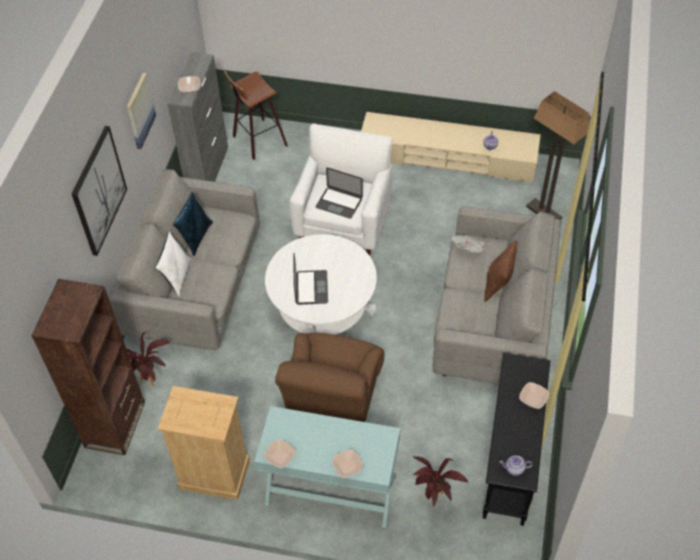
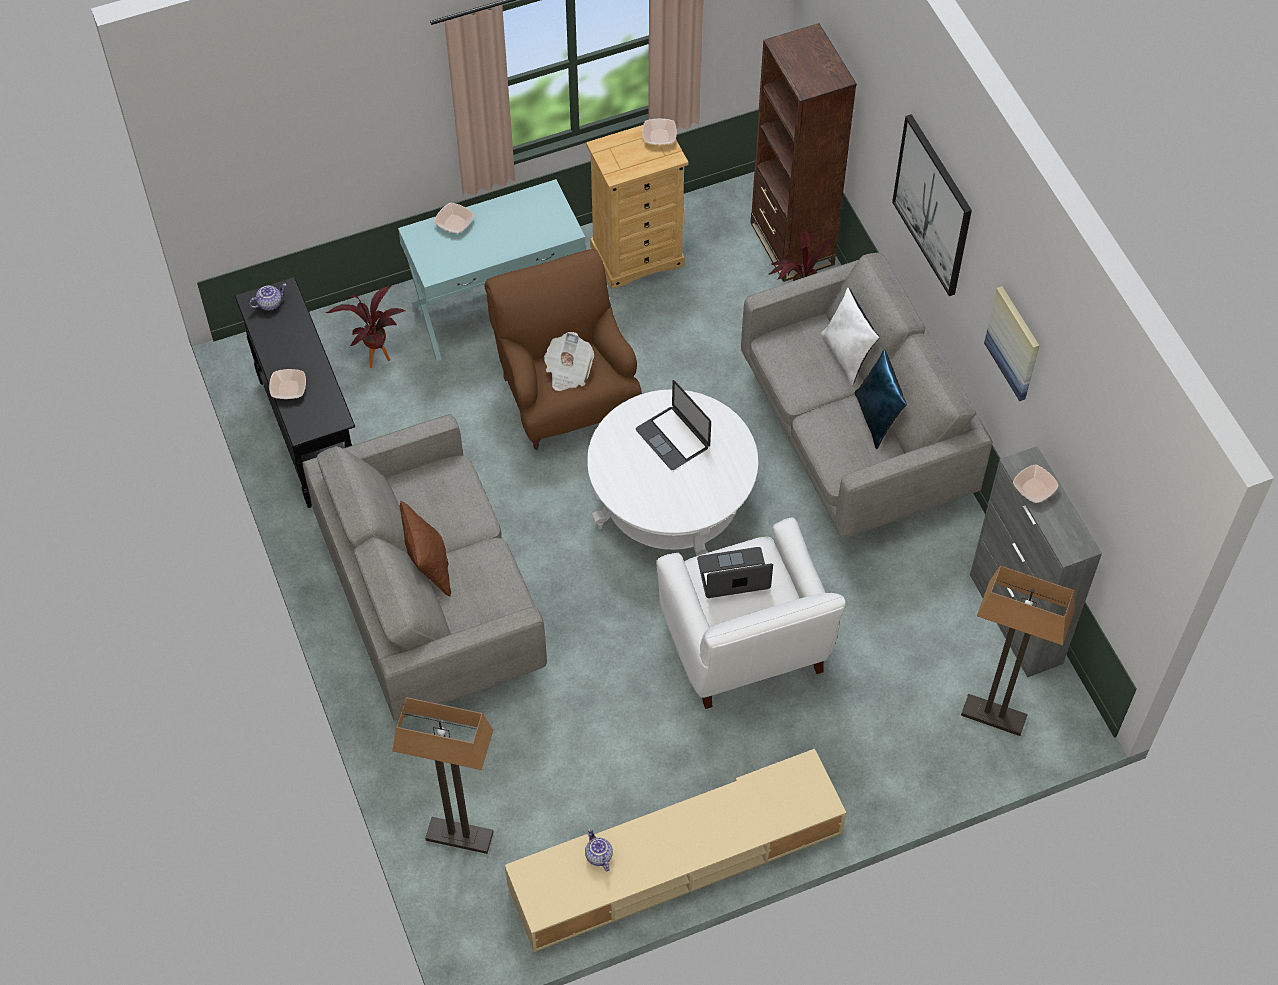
camera: 145 degrees right, 5 degrees up
(258, 141) = (994, 715): stool -> floor lamp
(280, 456) = (533, 196): bowl -> bowl (659, 136)
(468, 249) = (502, 600): newspaper -> newspaper (568, 371)

